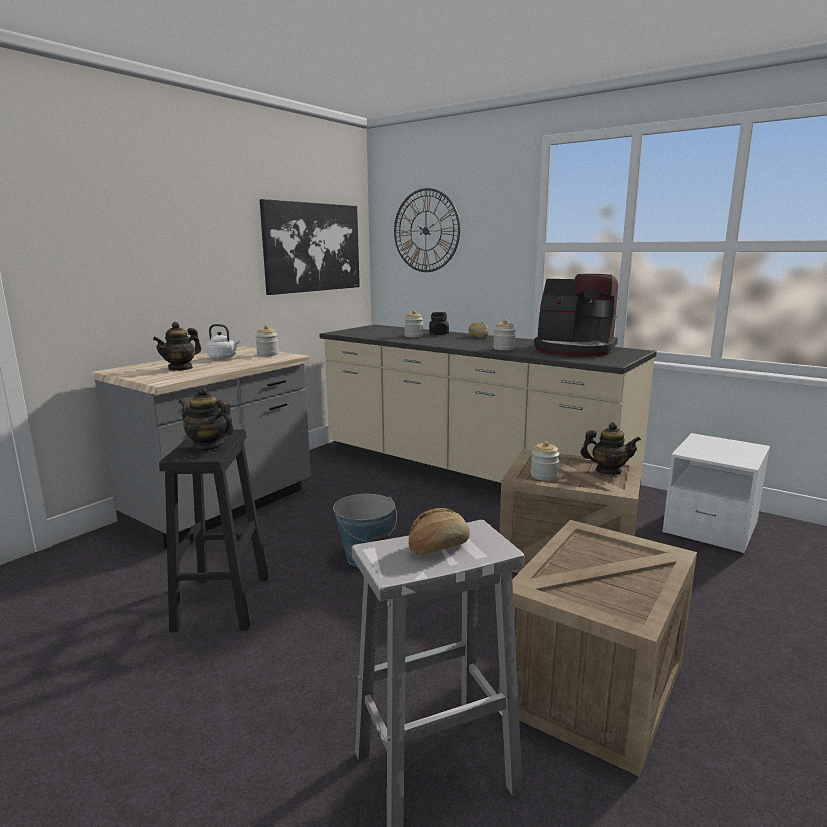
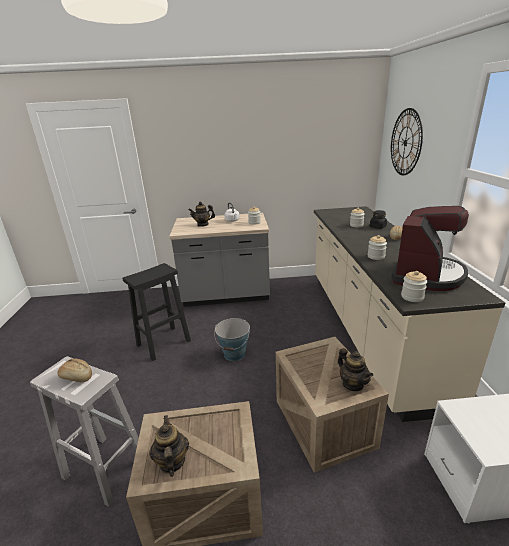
camera: 50 degrees right, 10 degrees up
(208, 446) = (148, 275): teapot -> teapot (172, 462)
(312, 247) = (324, 152): picture -> none
(544, 476) = (305, 363): jar -> jar (412, 297)
(574, 349) = (426, 275): coffee machine -> coffee machine turned 135 degrees counterclockwise

